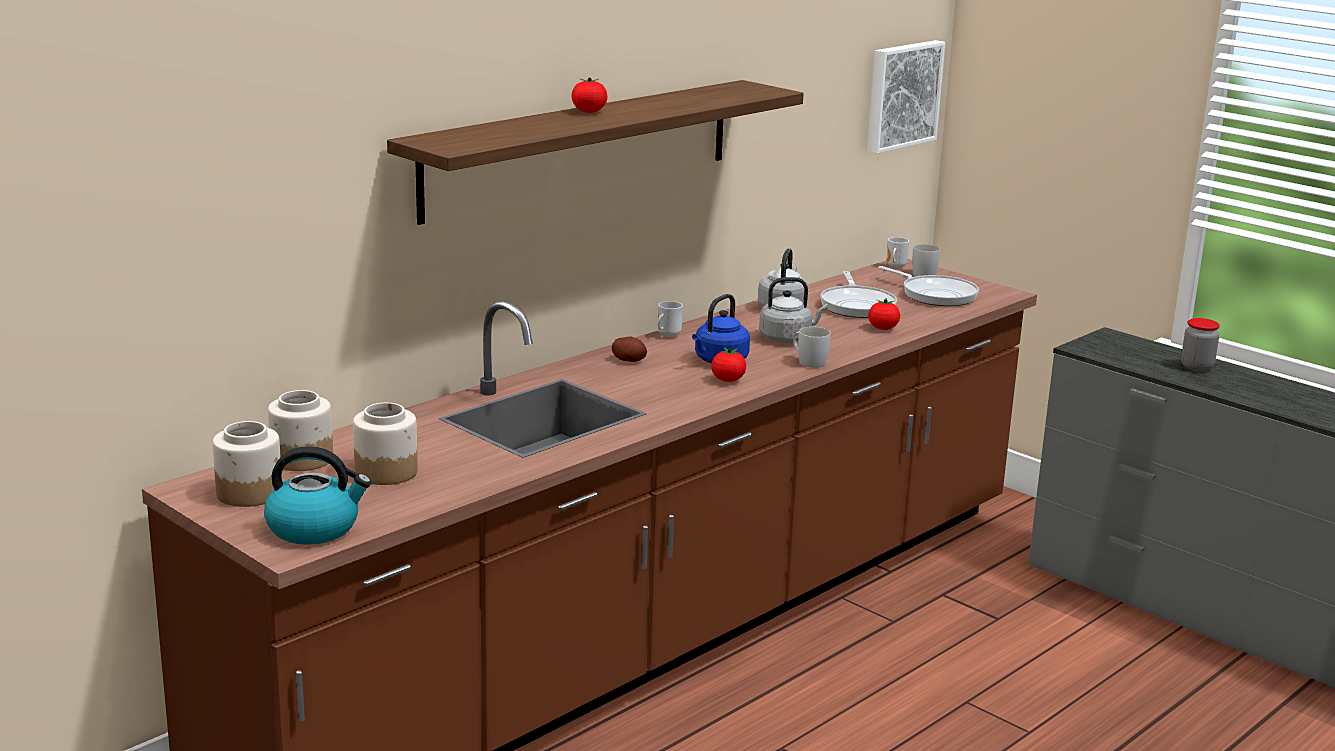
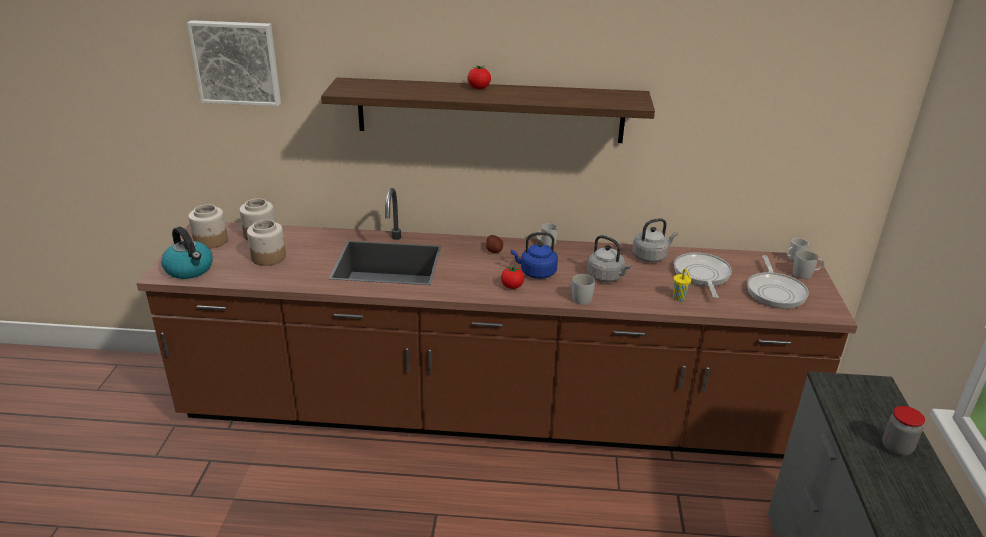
camera: 50 degrees right, 10 degrees up
(857, 305) = (702, 275): frying pan -> frying pan turned 135 degrees clockwise
(883, 328) = (679, 298): tomato -> yellow cup
(901, 95) = (841, 133): picture -> picture (237, 62)

